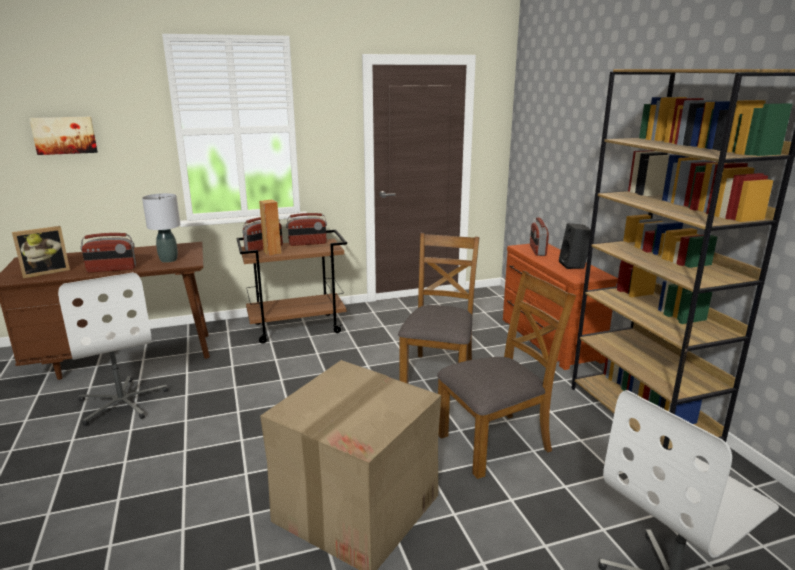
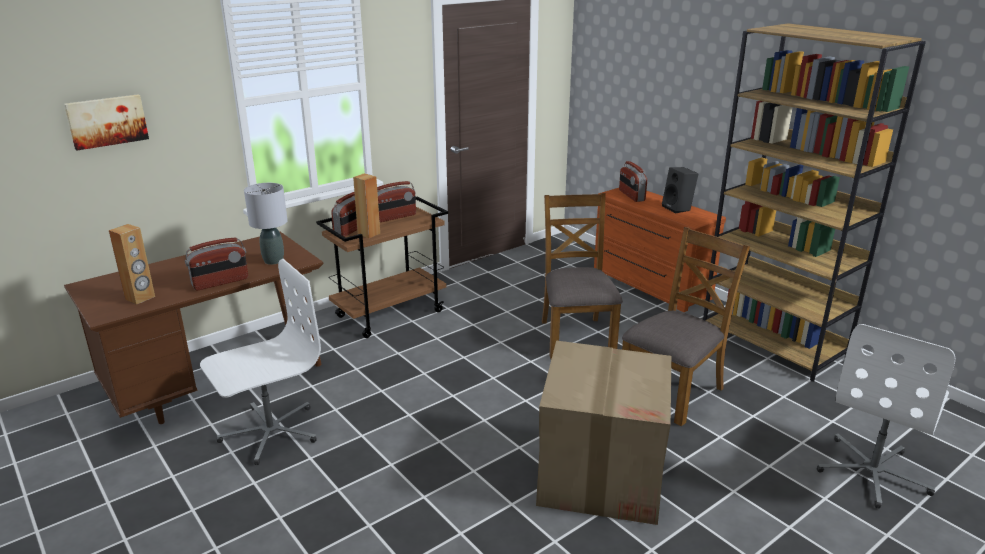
camera: 20 degrees left, 5 degrees up
(46, 272) = (140, 298): picture frame -> brown speaker
(122, 402) = (270, 432): white office chair -> white office chair turned 75 degrees counterclockwise

